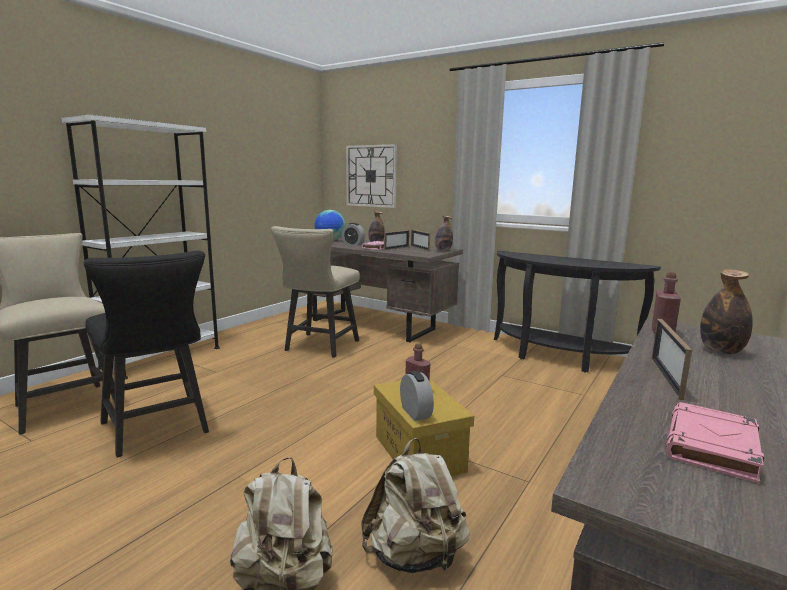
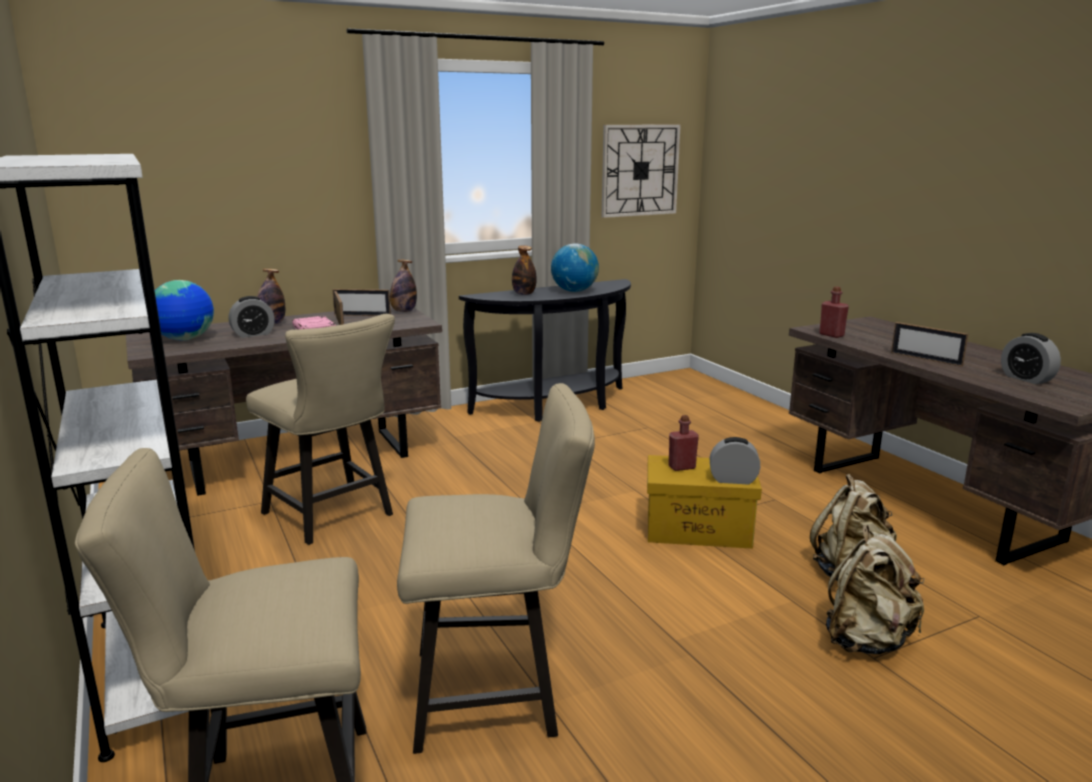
camera: 60 degrees left, 5 degrees up
(158, 430) = (498, 693): black chair -> beige chair
(371, 176) = (188, 204): wall clock -> wall clock (640, 170)
(577, 262) = (574, 291): none -> globe
(712, 447) = (1026, 379): pink book -> alarm clock
(721, 351) = (878, 336): bottle -> bottle (524, 294)

